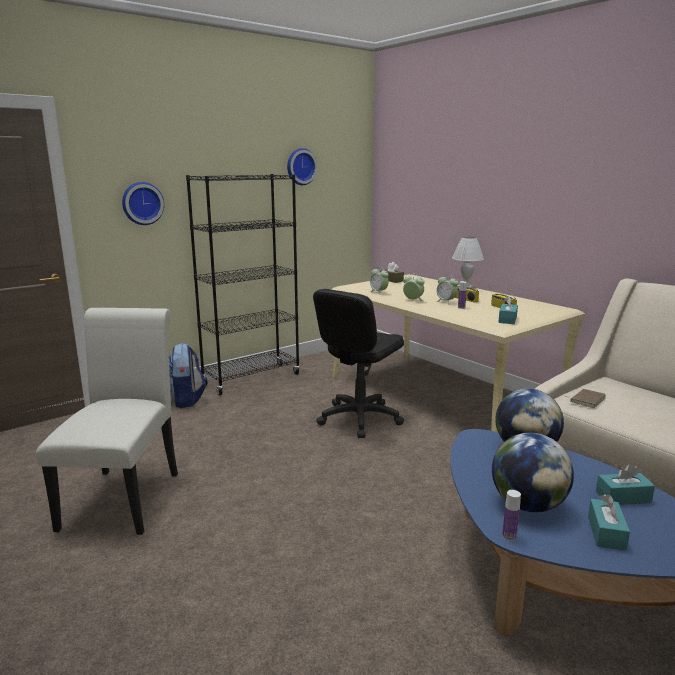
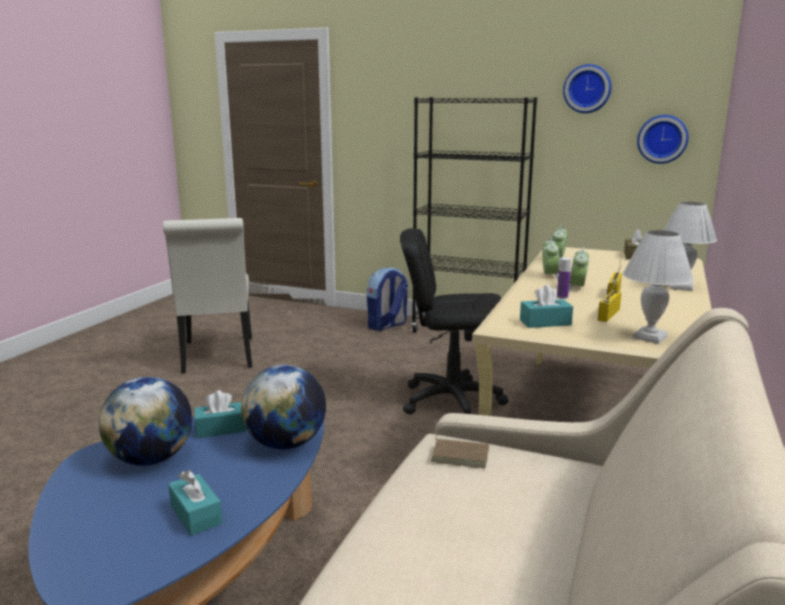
camera: 60 degrees right, 0 degrees up
(125, 495) = (218, 357): white chair -> white chair turned 105 degrees clockwise
(142, 203) = (390, 124): wall clock -> wall clock (662, 139)
(509, 536) = (86, 456): bottle -> none
(545, 310) = (649, 337): none -> white table lamp
(606, 533) = (107, 508): turquoise tissue box -> turquoise tissue box (221, 429)

